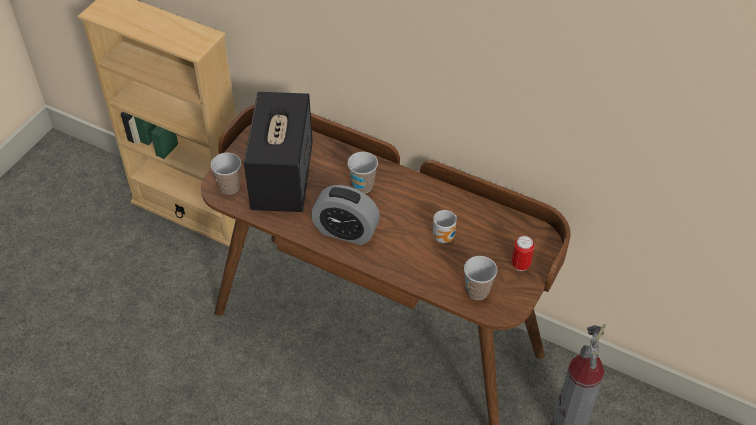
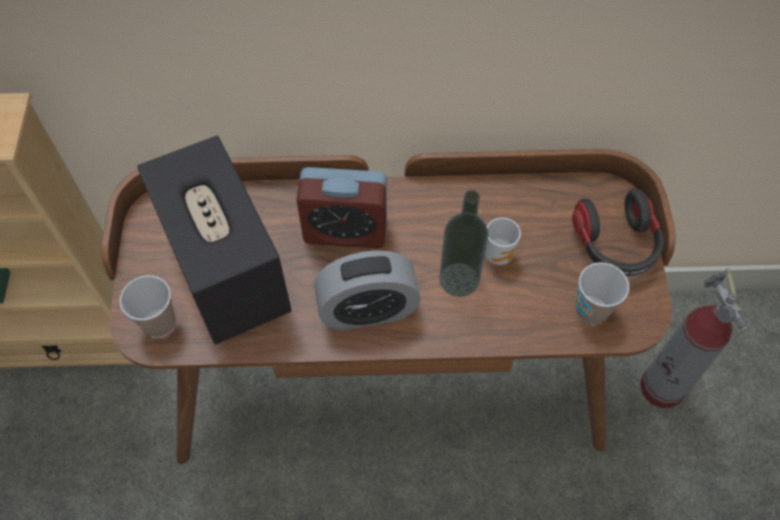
camera: 30 degrees left, 10 degrees up
(363, 186) = (345, 231): cup -> alarm clock
(410, 240) = (459, 279): none -> bottle
(520, 265) = (615, 245): can -> headphones

